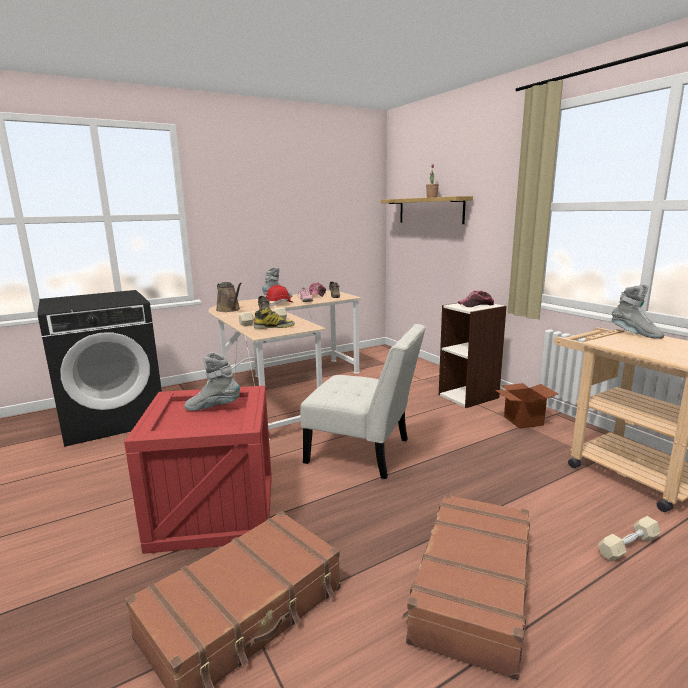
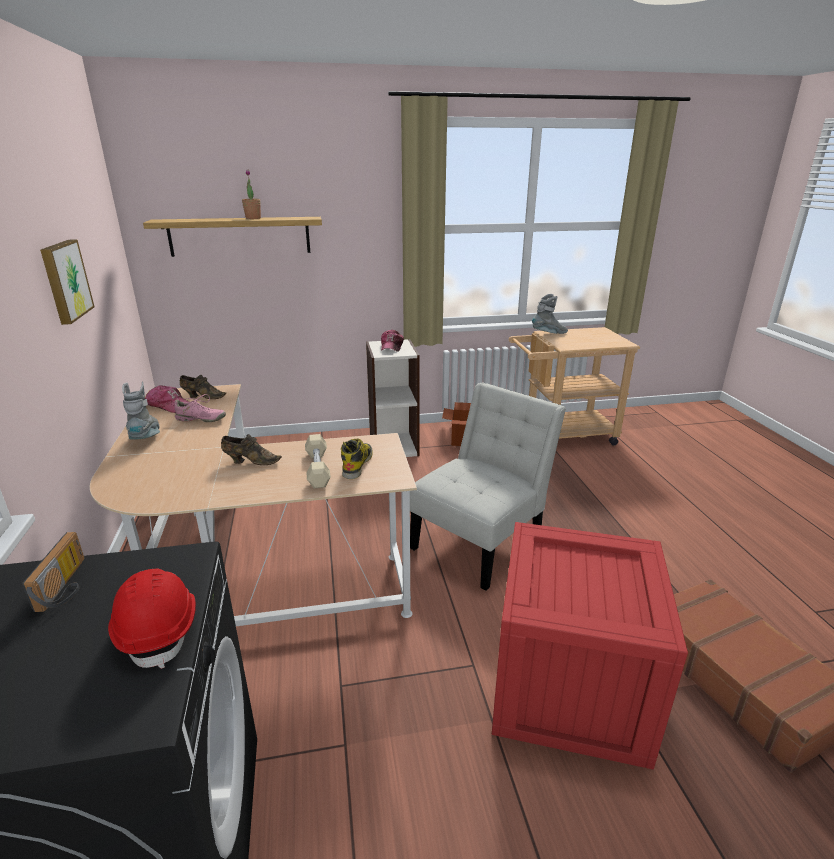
camera: 70 degrees left, 10 degrees up
(122, 296) = (67, 585): none -> radio
(213, 408) = (567, 573): grey boot -> none
(229, 310) = (171, 490): brown watering can -> none
(279, 304) = (196, 441): red hard hat -> red hard hat (159, 629)
(296, 219) = (64, 280): none -> picture
(471, 588) = (695, 544): brown suitcase -> none
(628, 546) = (650, 471): beige dumbbell -> none

